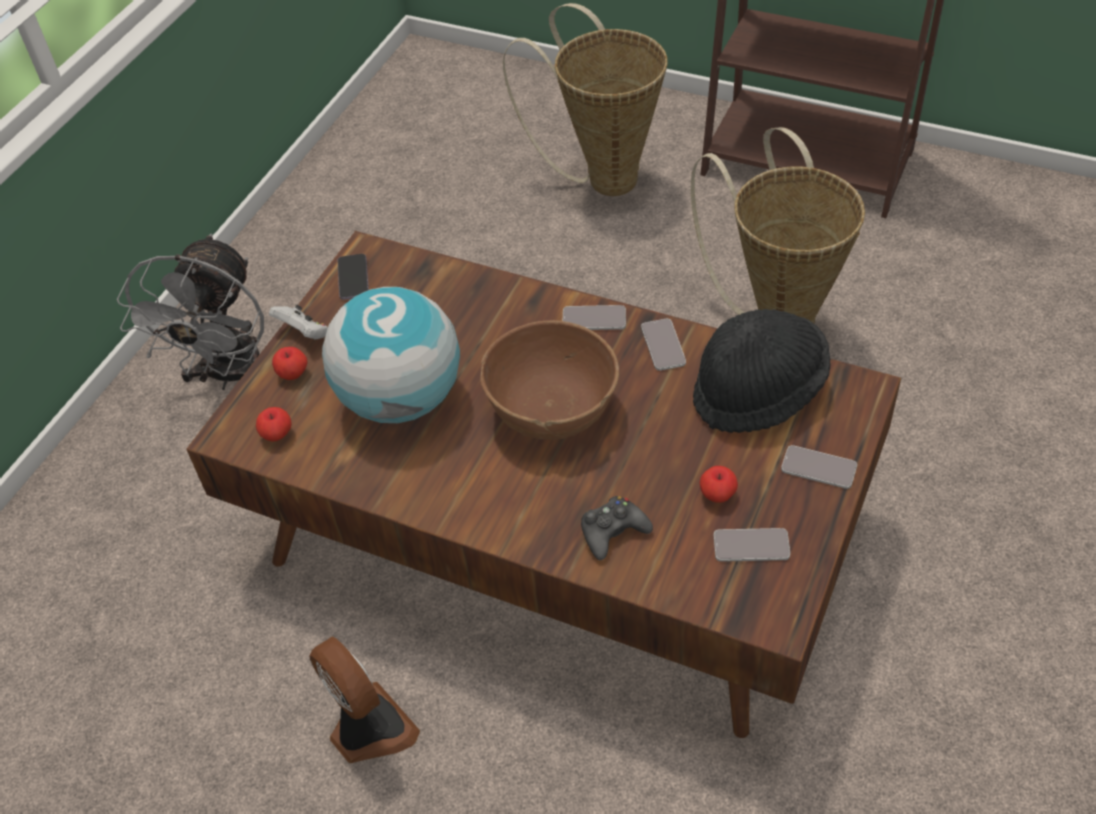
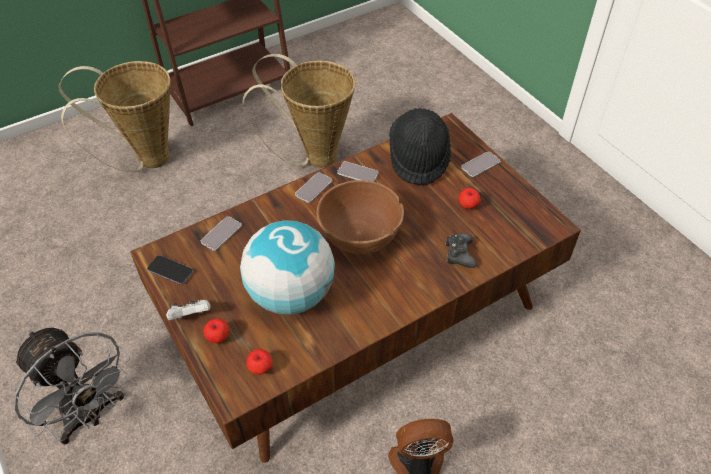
camera: 60 degrees left, 0 degrees up
(751, 546) = (506, 210): phone -> phone (221, 234)

